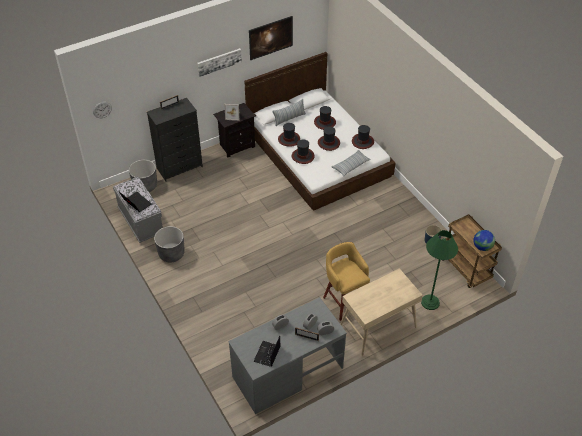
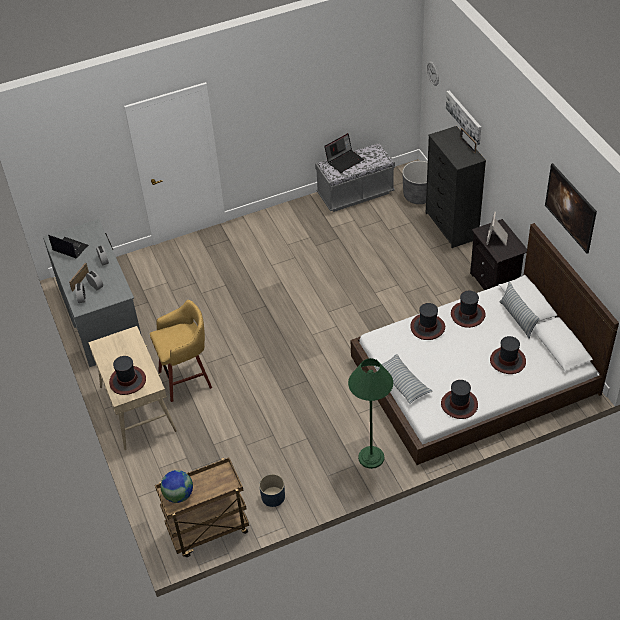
camera: 100 degrees right, 0 degrees up
(171, 254) = (298, 221): grey planter -> none
(219, 62) = (520, 162): picture -> picture (464, 117)
(329, 143) = (457, 361): hat -> hat (127, 381)
(430, 302) = (161, 473): green floor lamp -> green floor lamp (371, 457)

